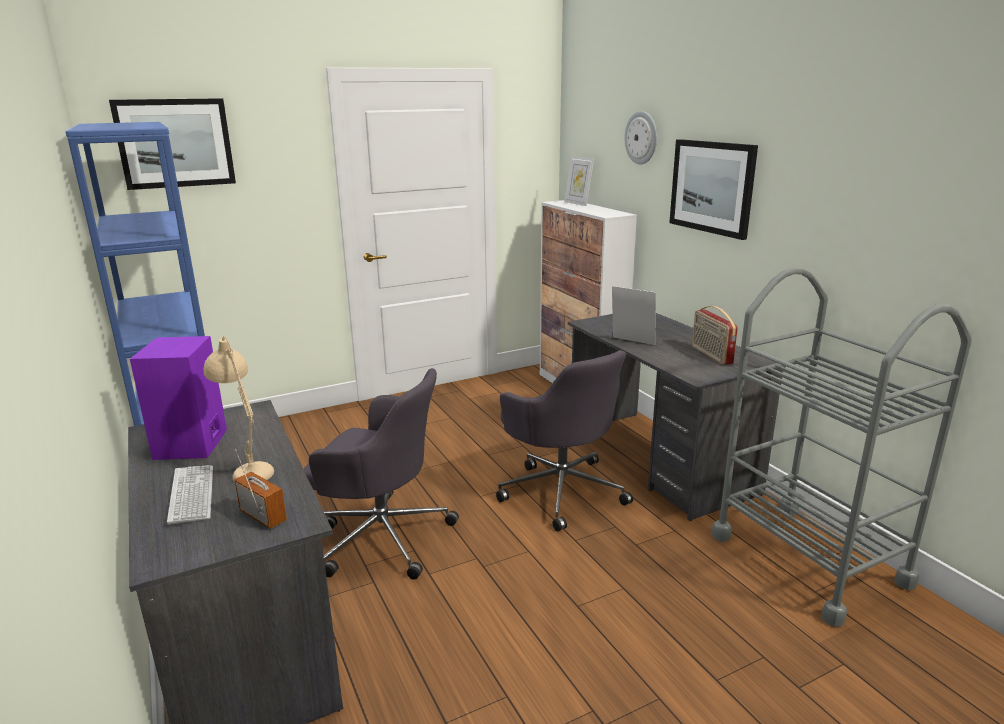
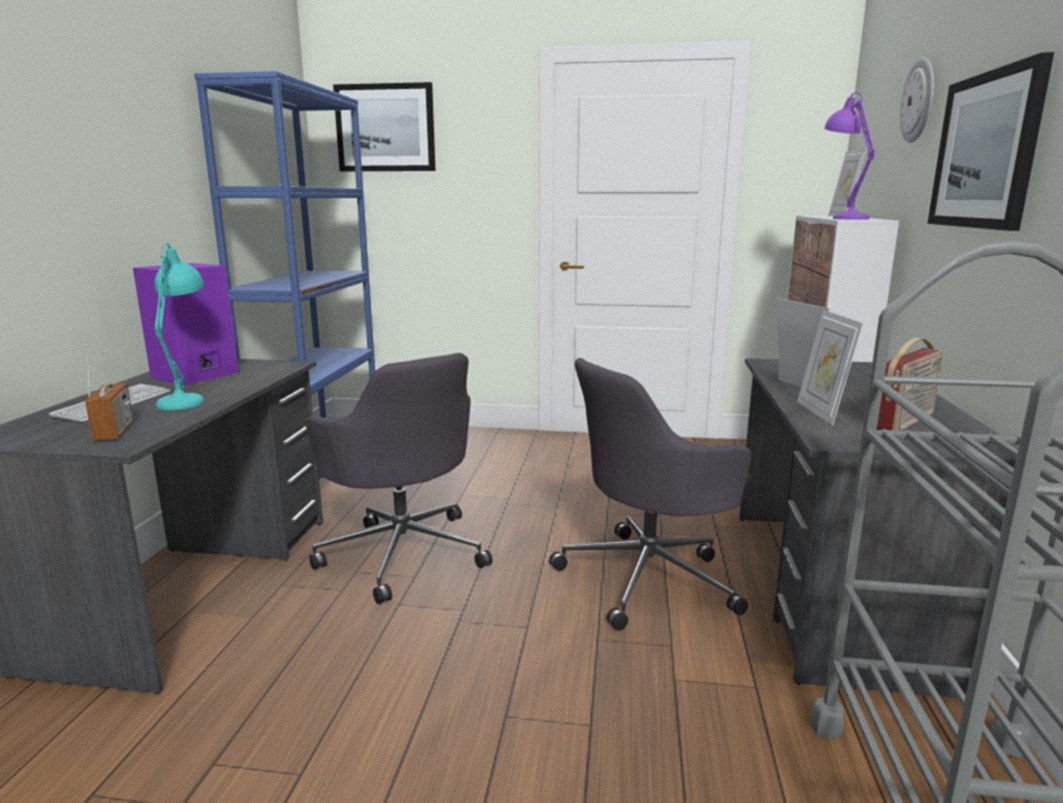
camera: 35 degrees right, 5 degrees down
(248, 468) = (189, 398): beige table lamp -> turquoise table lamp
(561, 490) = (650, 577): grey office chair -> grey office chair turned 60 degrees clockwise
(596, 212) = (841, 218): none -> purple table lamp
(668, 358) = (821, 412): none -> picture frame
(711, 355) = (906, 422): radio -> radio turned 150 degrees counterclockwise

